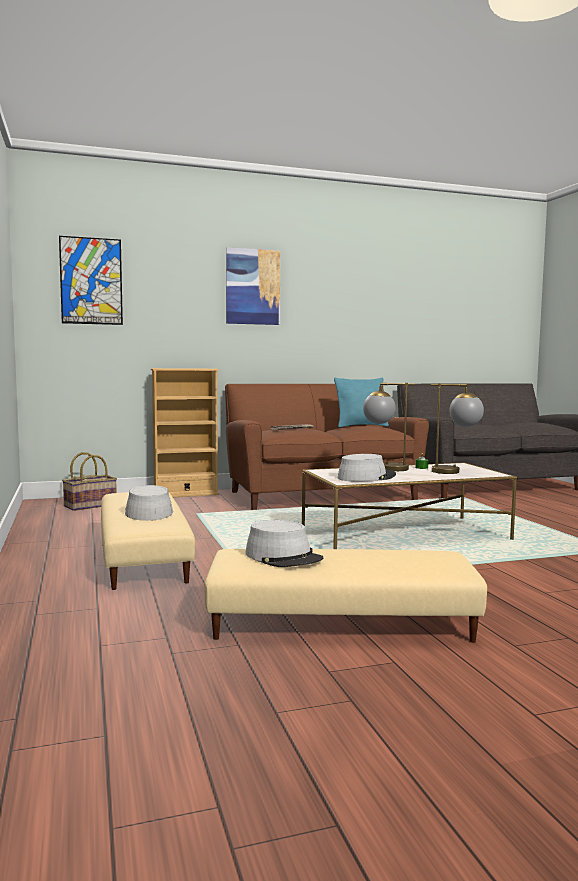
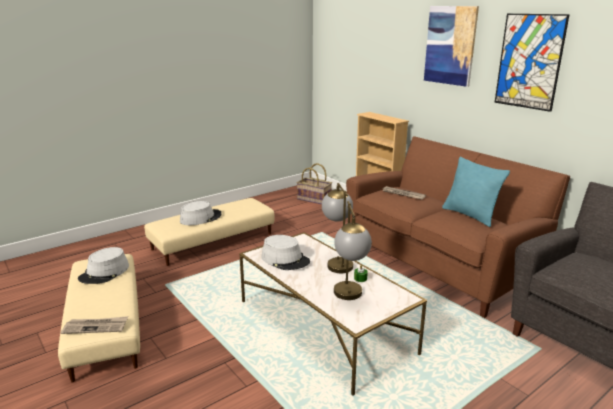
camera: 70 degrees right, 15 degrees up
(91, 281) = (346, 39): picture -> picture (529, 61)
(442, 561) = (96, 327): none -> newspaper

